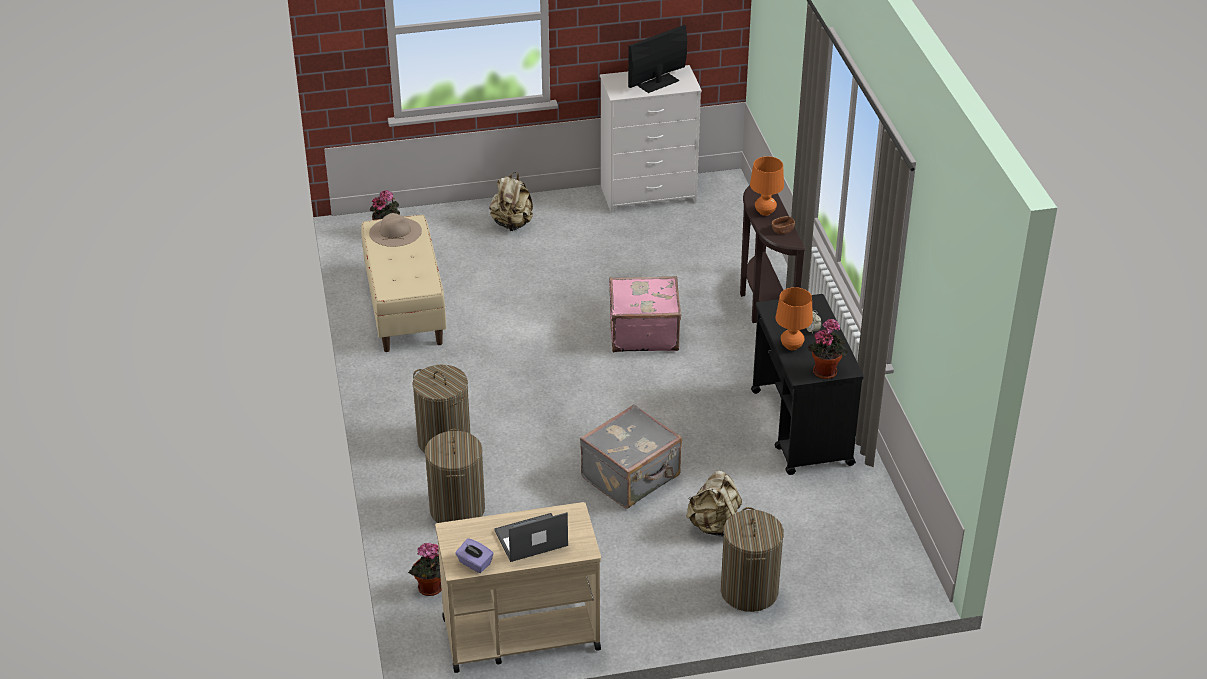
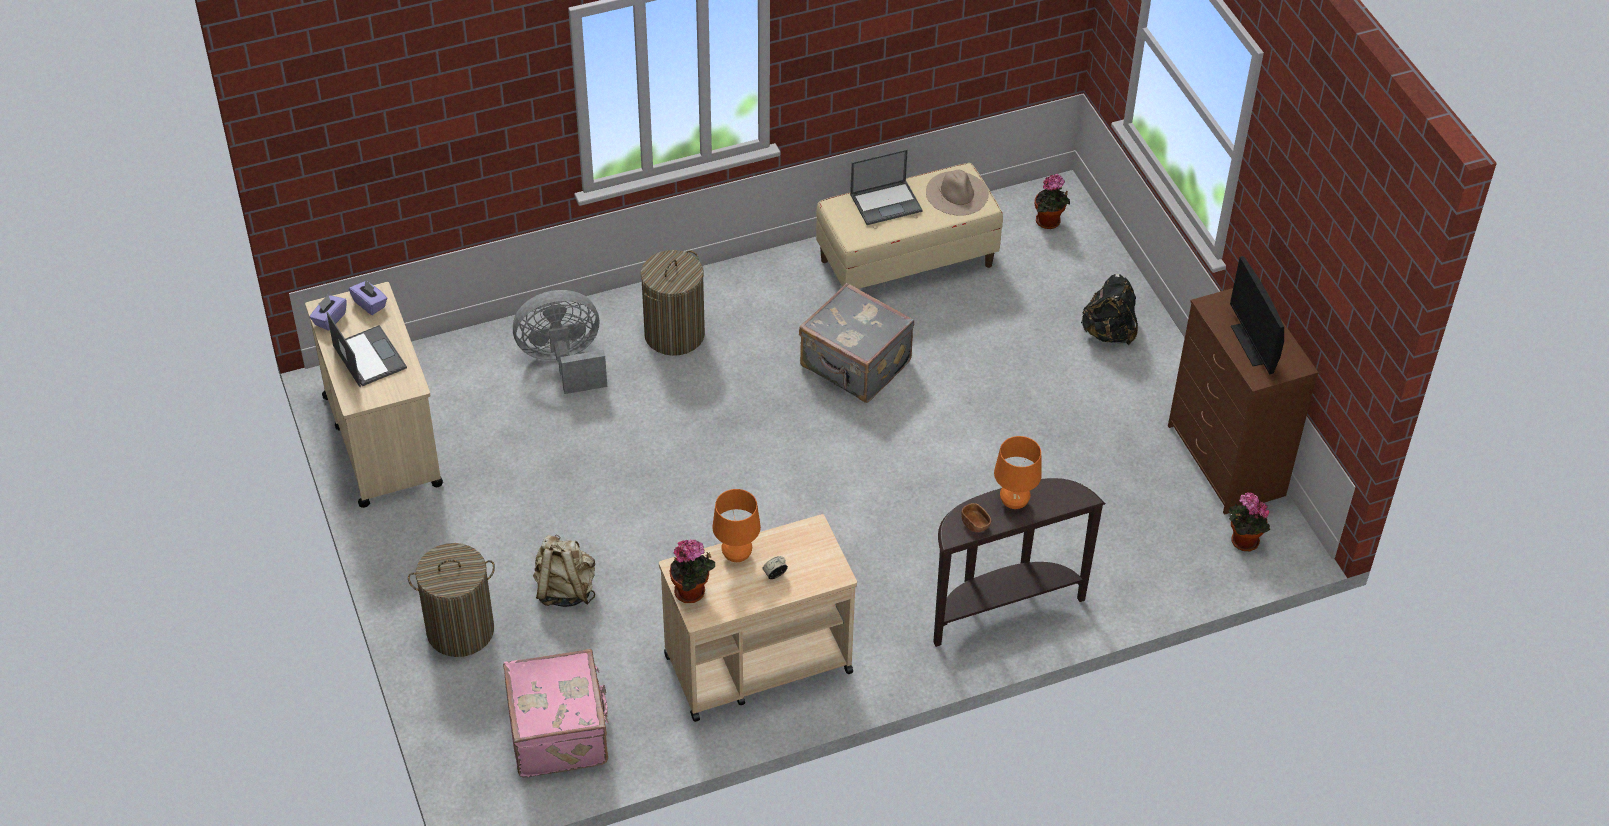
camera: 80 degrees right, 10 degrees up
(392, 266) = (886, 202): none -> laptop
(430, 589) = (440, 360): potted plant -> potted plant (1242, 542)
(457, 509) = (564, 362): laundry basket -> grey fan
(462, 536) = (370, 304): none -> purple tissue box
(512, 224) = (1109, 332): beige backpack -> black backpack
(632, 477) = (638, 505): grey suitcase -> grey suitcase (854, 366)
(643, 333) = (914, 487): pink suitcase -> pink suitcase (560, 732)
(649, 194) = (1226, 461): white dresser -> brown dresser
(658, 83) = (1253, 343): monitor -> monitor turned 150 degrees counterclockwise
(801, 428) = (756, 663): black cart -> beige cart

